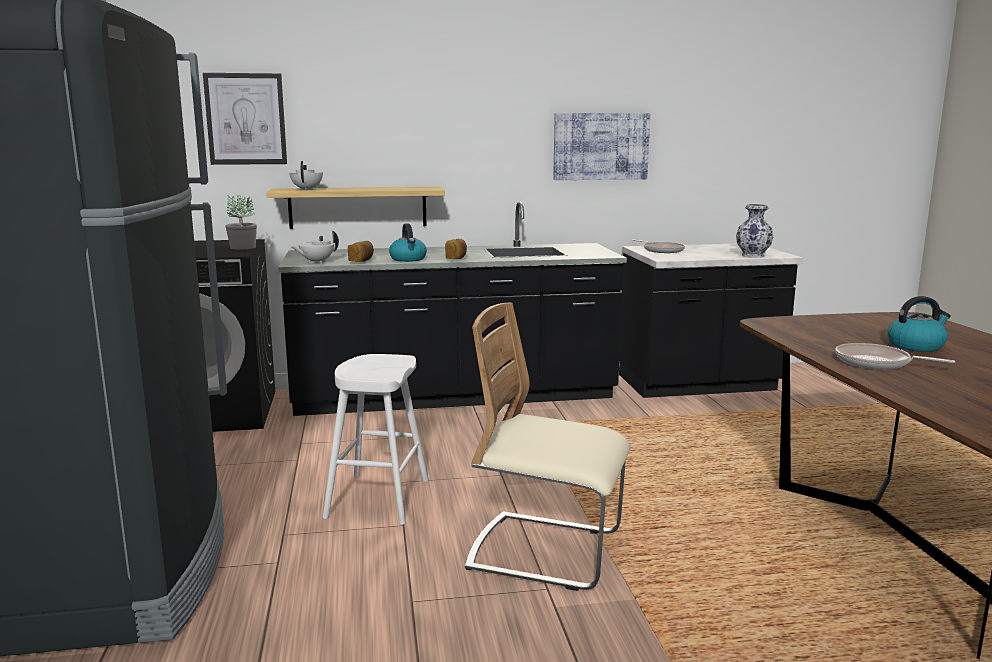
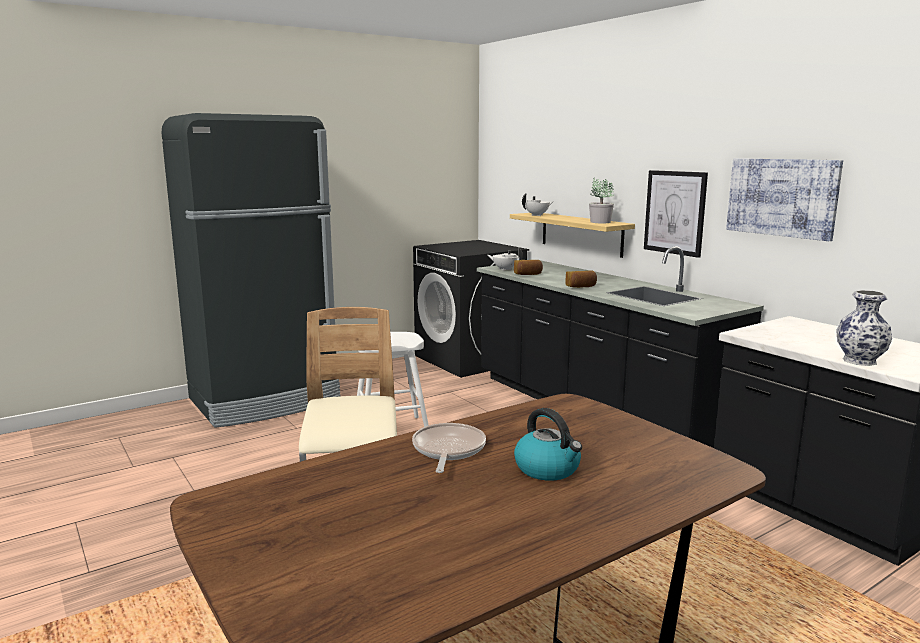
camera: 65 degrees right, 0 degrees up
(242, 247) = (487, 251): potted plant -> potted plant (600, 222)
(246, 119) = (528, 160): picture -> picture (675, 212)
(408, 259) = (553, 280): kettle -> none
(661, 250) = (795, 328): frying pan -> none

